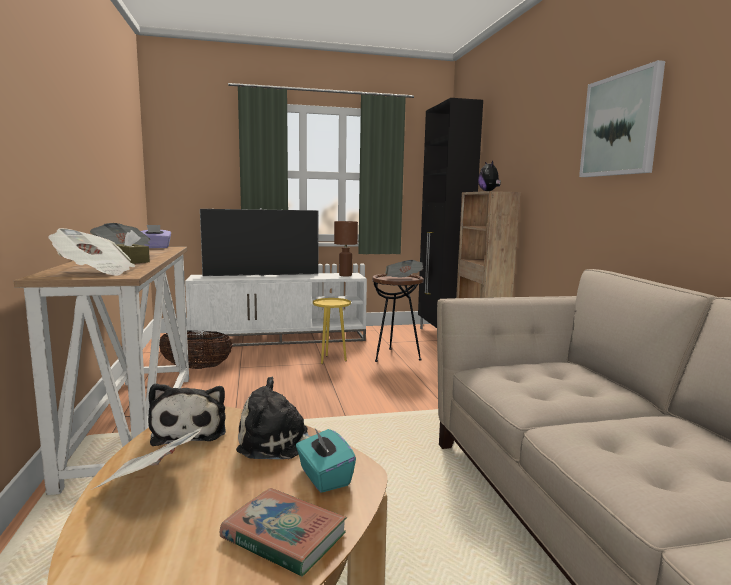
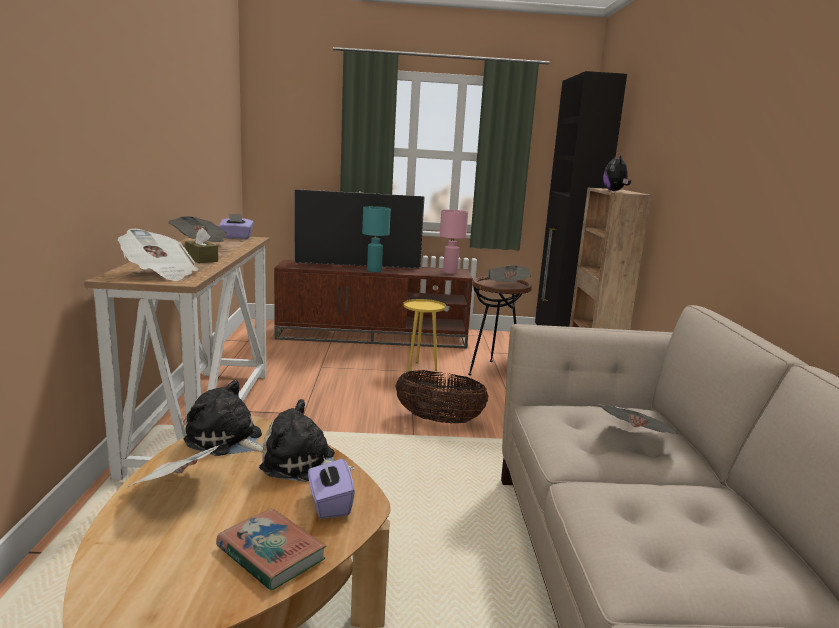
camera: 10 degrees right, 5 degrees up
(190, 430) = (227, 440): plush toy -> plush toy turned 120 degrees clockwise
(196, 367) = (277, 363): basket -> basket (439, 420)
(279, 278) = (374, 270): none -> turquoise table lamp
(280, 338) = (373, 336): white tv stand -> brown tv stand
(324, 477) = (329, 504): turquoise tissue box -> purple tissue box
(345, 275) = (450, 272): brown table lamp -> pink table lamp
(575, 386) = (634, 440): none -> newspaper
(620, 125) = (754, 135): picture -> none

